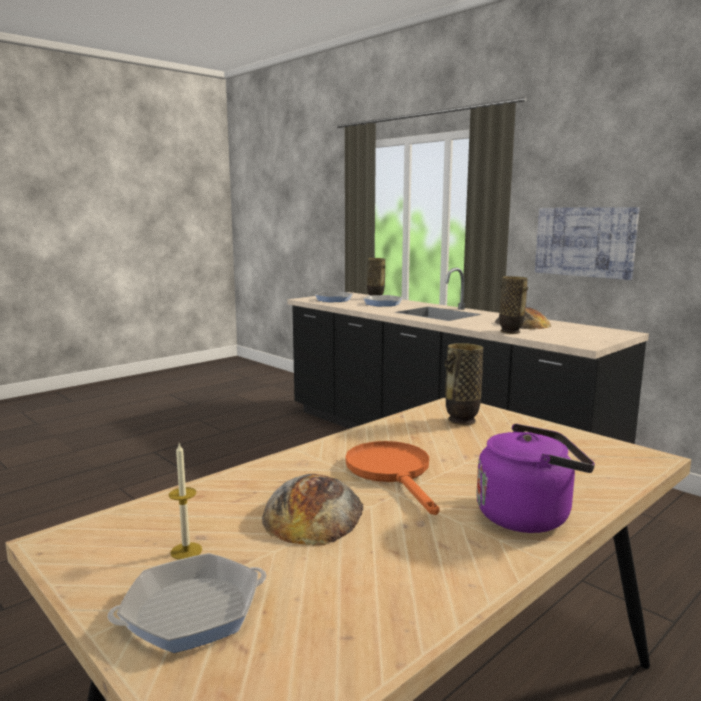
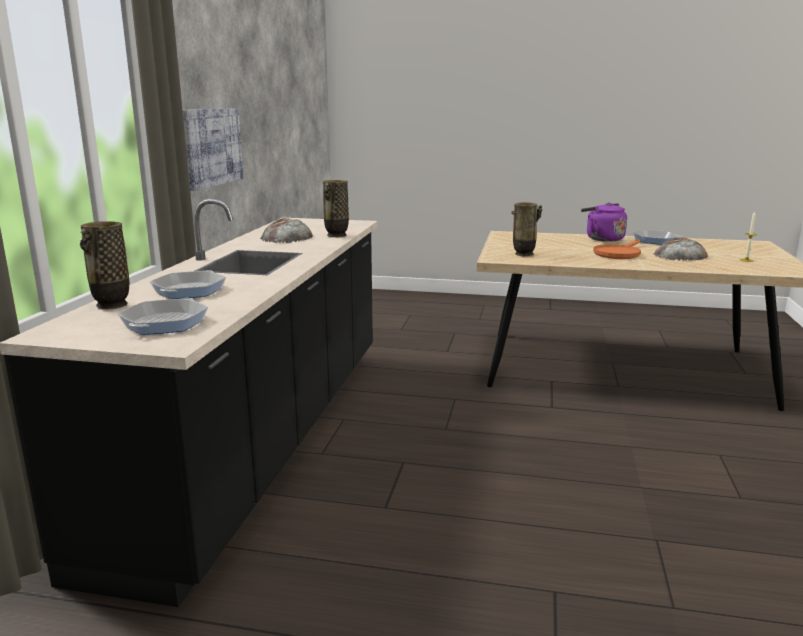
camera: 125 degrees left, 5 degrees up
(192, 611) = (755, 253): frying pan -> frying pan (655, 241)

